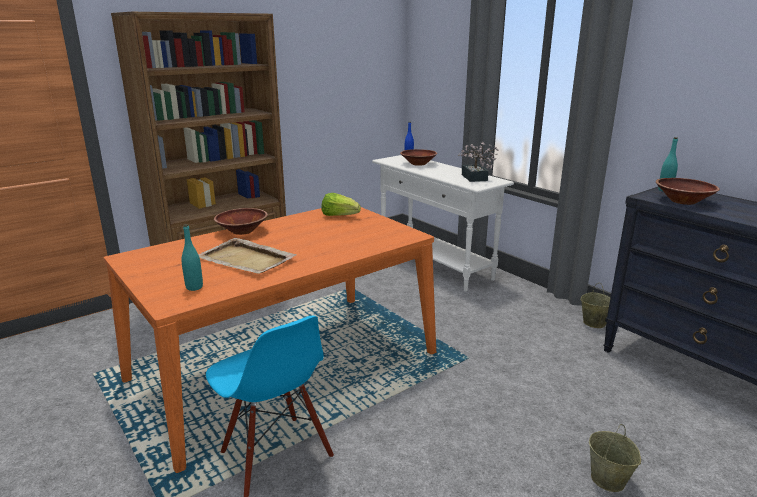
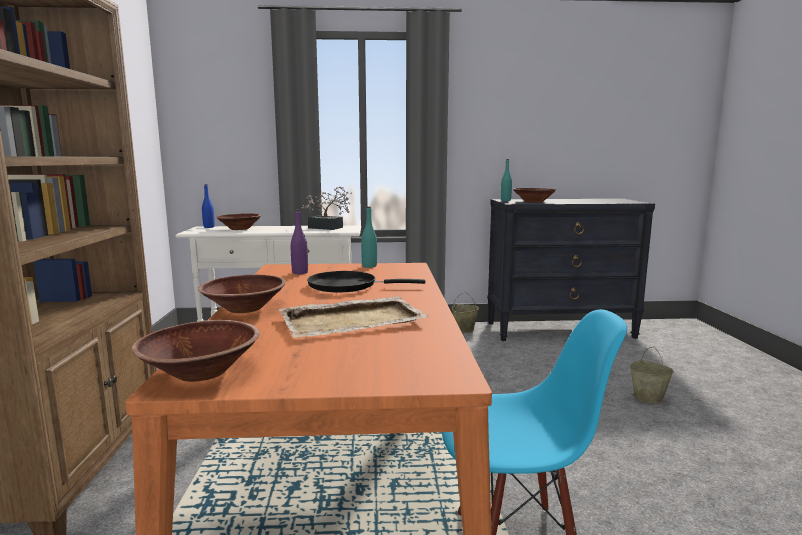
camera: 55 degrees left, 10 degrees down
(141, 256) = (201, 372): none -> brown bowl
(194, 287) = (403, 356): turquoise bottle -> turquoise bottle (369, 266)
(323, 236) = (347, 286): none -> black frying pan
(339, 216) = (300, 272): lettuce -> purple bottle

